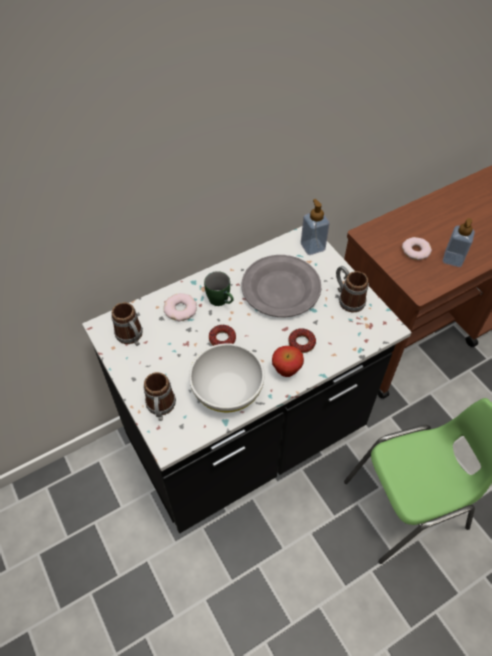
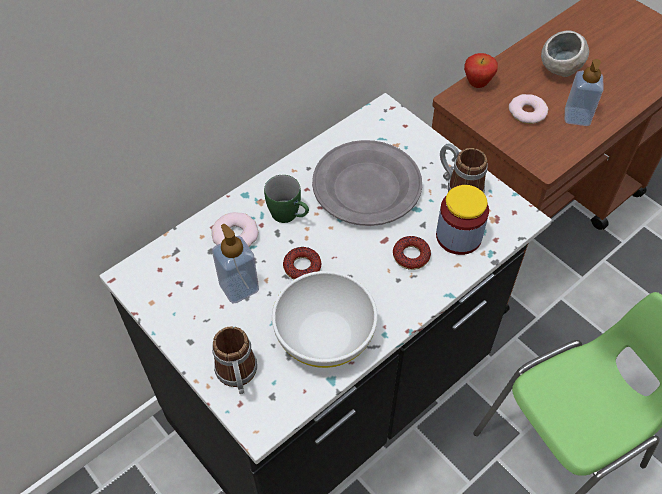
camera: 10 degrees left, 0 degrees up
(132, 337) = (175, 284): mug -> none
(286, 371) = (399, 297): apple -> apple (477, 84)
(312, 247) = (396, 124): soap dispenser -> soap dispenser (239, 287)
(339, 334) = (458, 236): none -> jar
(446, 225) = (559, 73): none -> grey bowl

